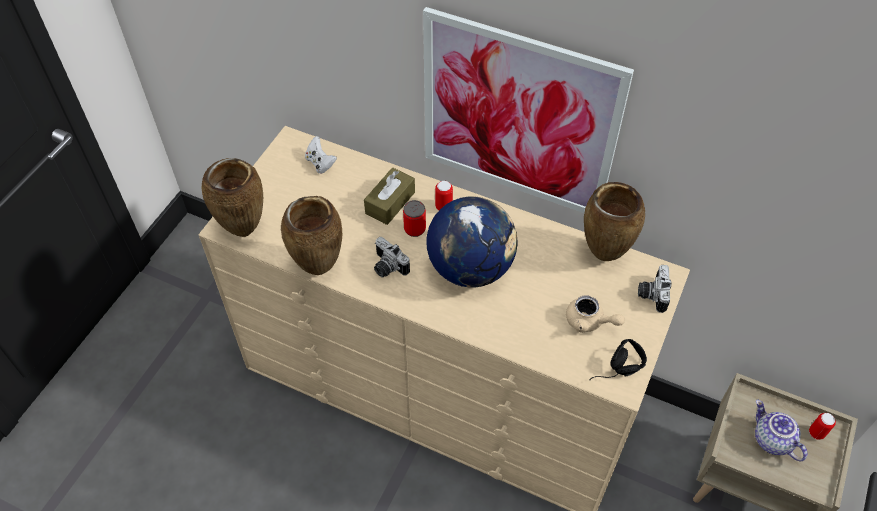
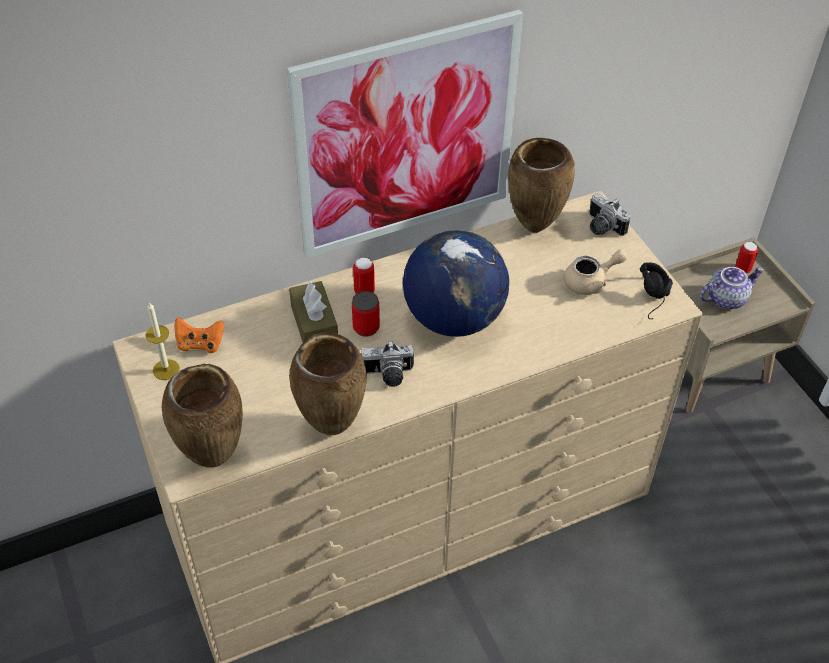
camera: 50 degrees left, 5 degrees down
(287, 163) = (166, 369): none -> candle
(320, 163) = (200, 344): white game controller -> orange game controller
(771, 440) = (726, 298): teapot -> teapot turned 150 degrees clockwise

